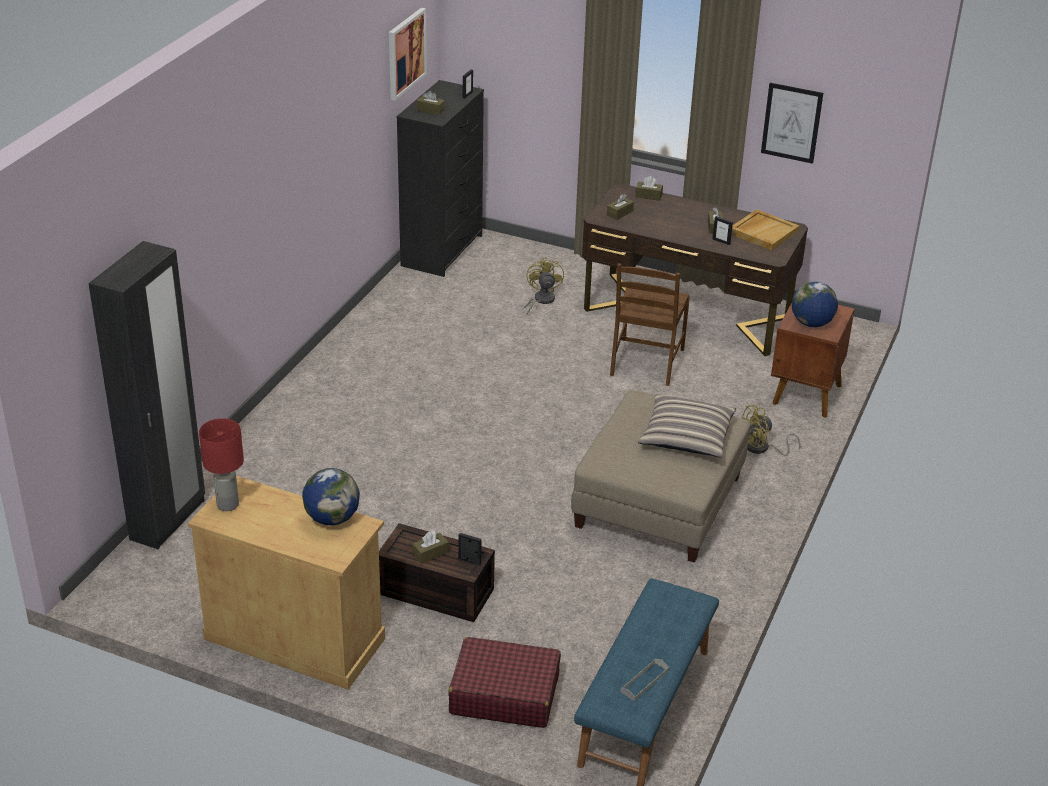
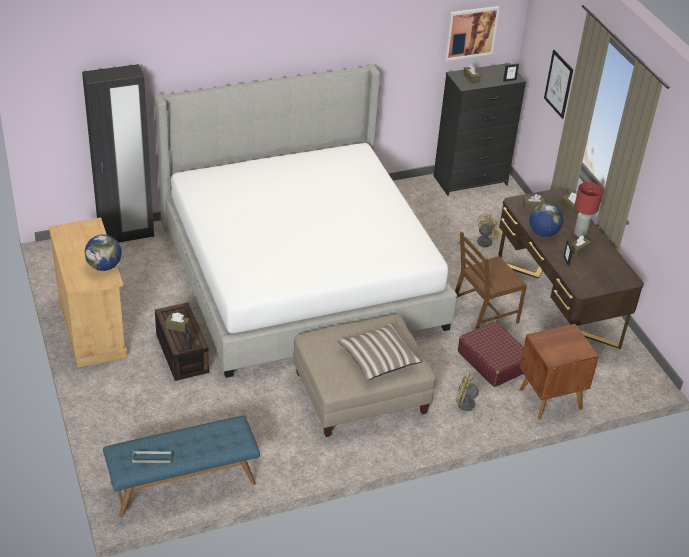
camera: 45 degrees right, 5 degrees up
(227, 505) = (75, 229): red table lamp -> red table lamp (580, 233)
(425, 435) = (300, 274): none -> bed
(504, 694) = (134, 424): red suitcase -> red suitcase (493, 361)
(763, 232) = (605, 271): beige tray -> none
(791, 123) = (665, 202): picture -> picture (558, 84)
(811, 323) = (552, 346): globe -> globe (543, 233)

